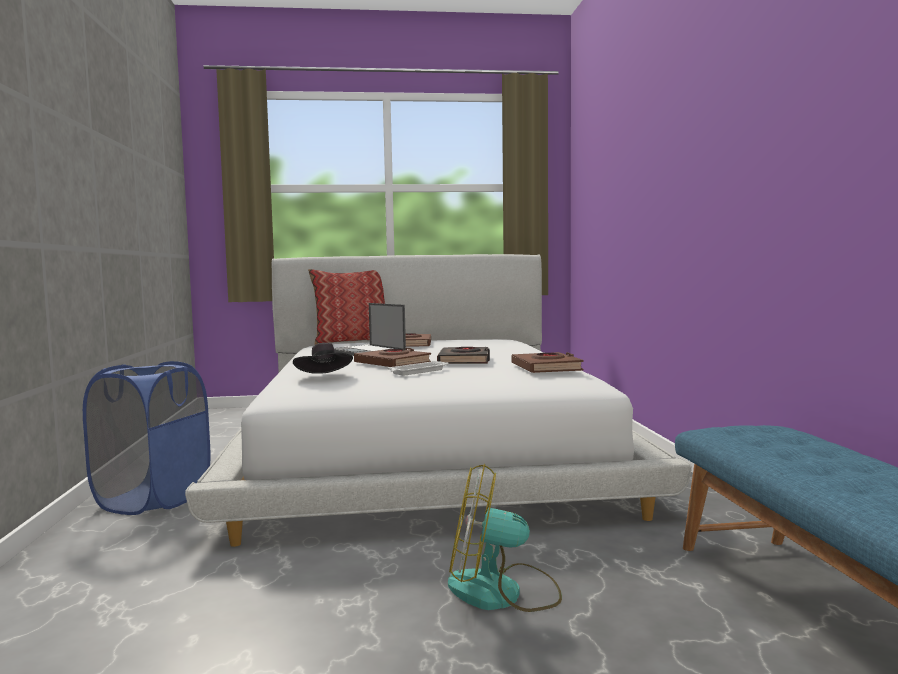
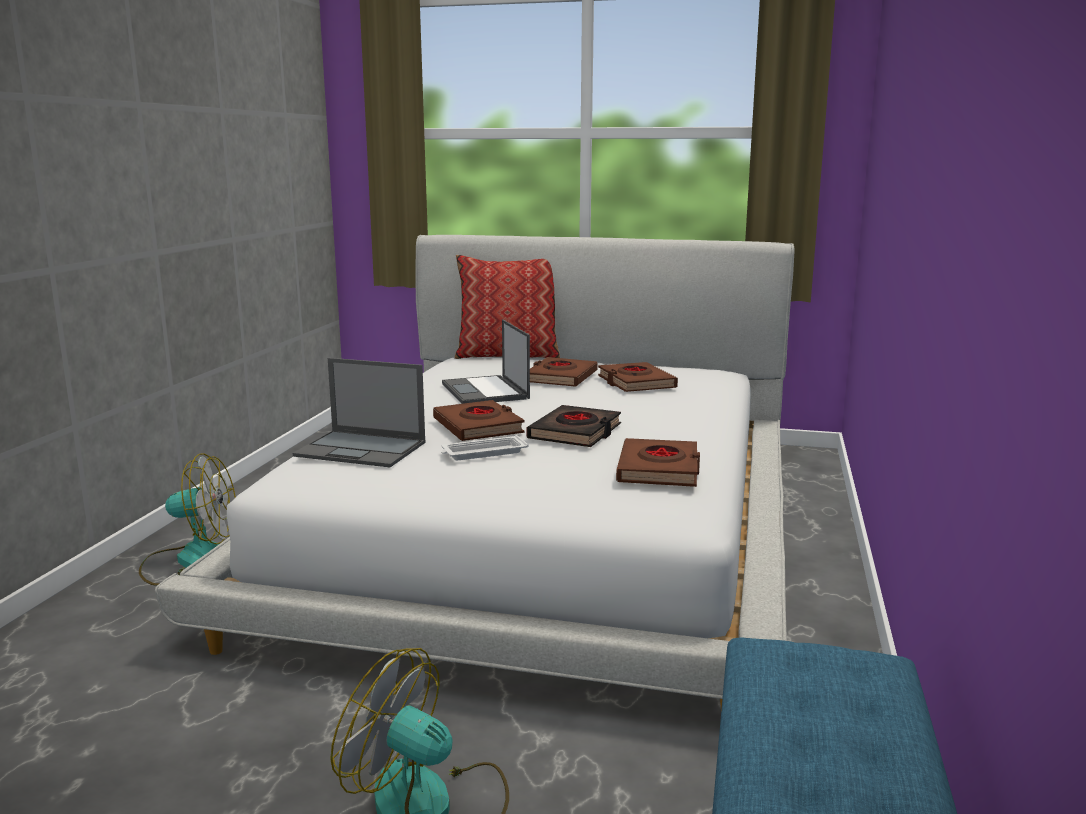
camera: 20 degrees right, 10 degrees up
(153, 499) = (191, 561): blue laundry basket -> fan
(324, 377) = (362, 449): black hat -> laptop
(465, 343) = (636, 383): none -> brown book

